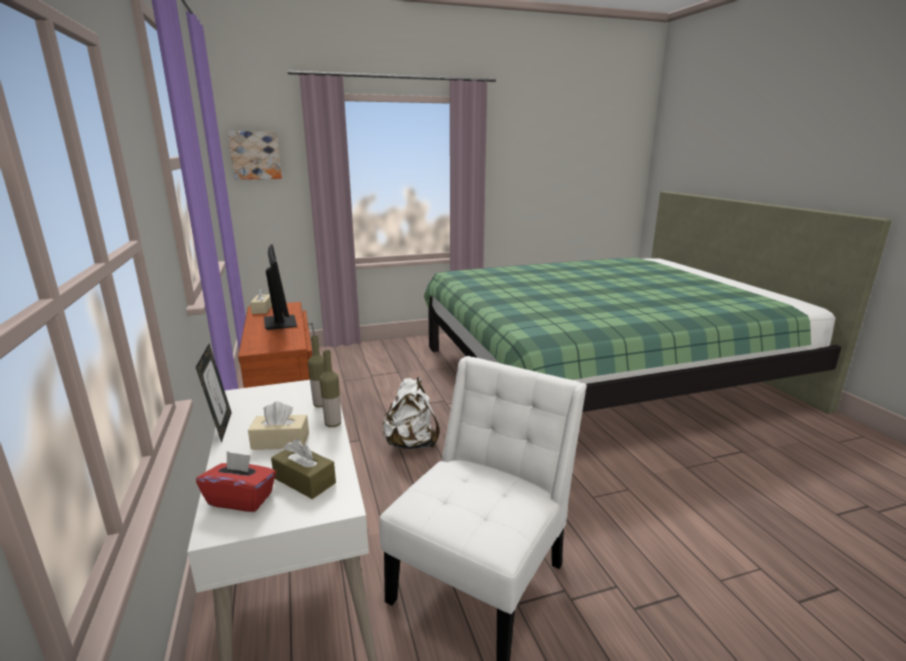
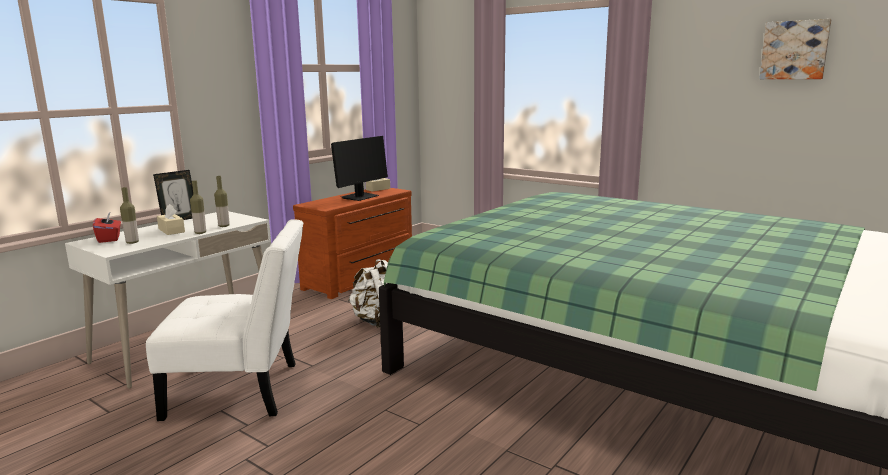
camera: 55 degrees right, 5 degrees down
(255, 155) = (446, 66): picture -> picture (794, 50)
(304, 480) = (132, 242): brown tissue box -> bottle

